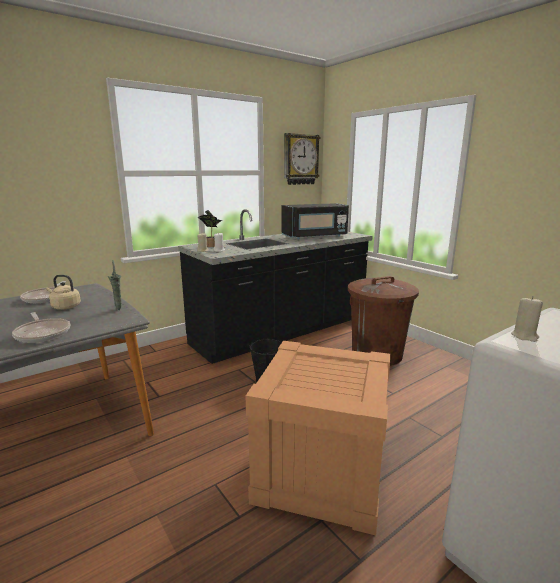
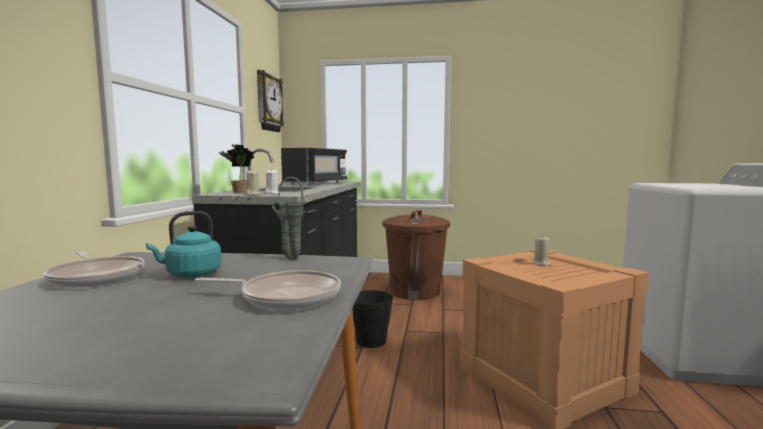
camera: 45 degrees left, 10 degrees down
(65, 307) = (191, 274): beige kettle -> turquoise kettle
(524, 336) = (687, 186): beige candle -> beige candle (541, 263)

